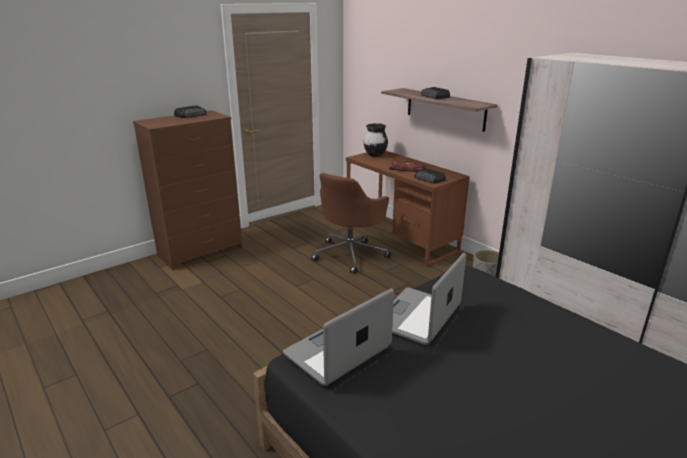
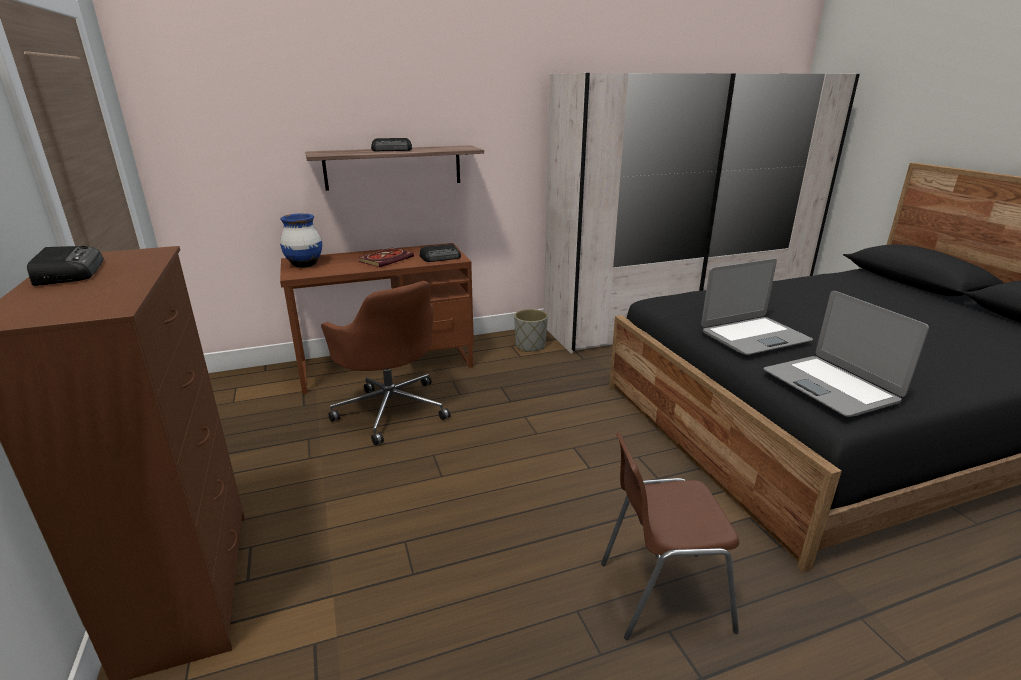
camera: 70 degrees left, 0 degrees up
(224, 377) = (660, 594): none -> brown chair
(375, 155) = (304, 265): black vase -> blue vase
(418, 316) = (754, 336): laptop -> laptop turned 75 degrees counterclockwise

